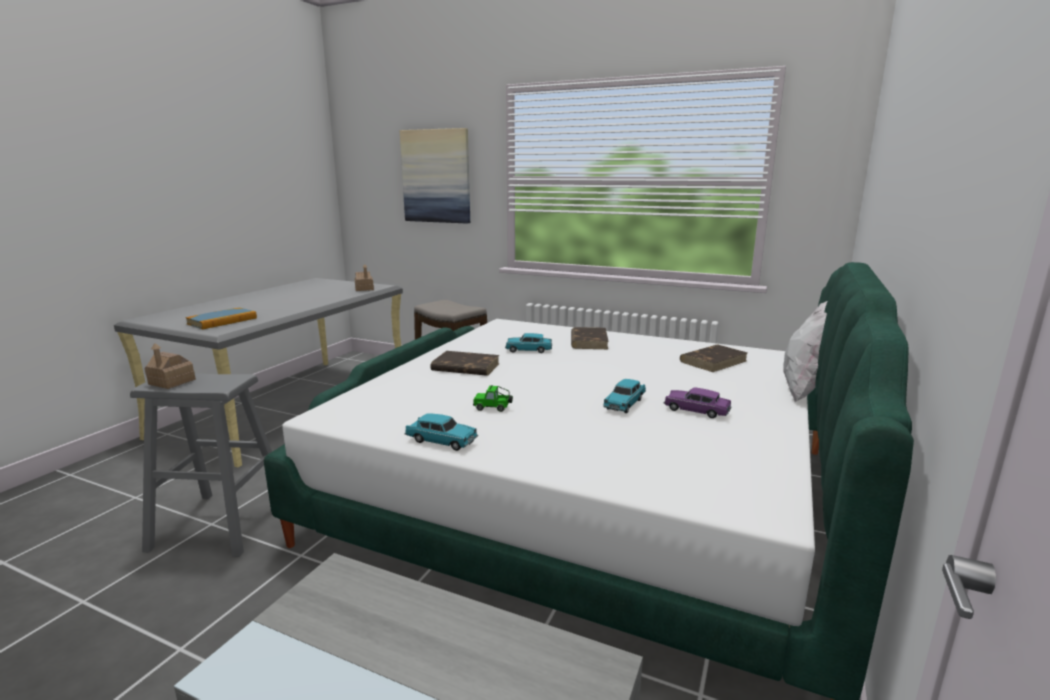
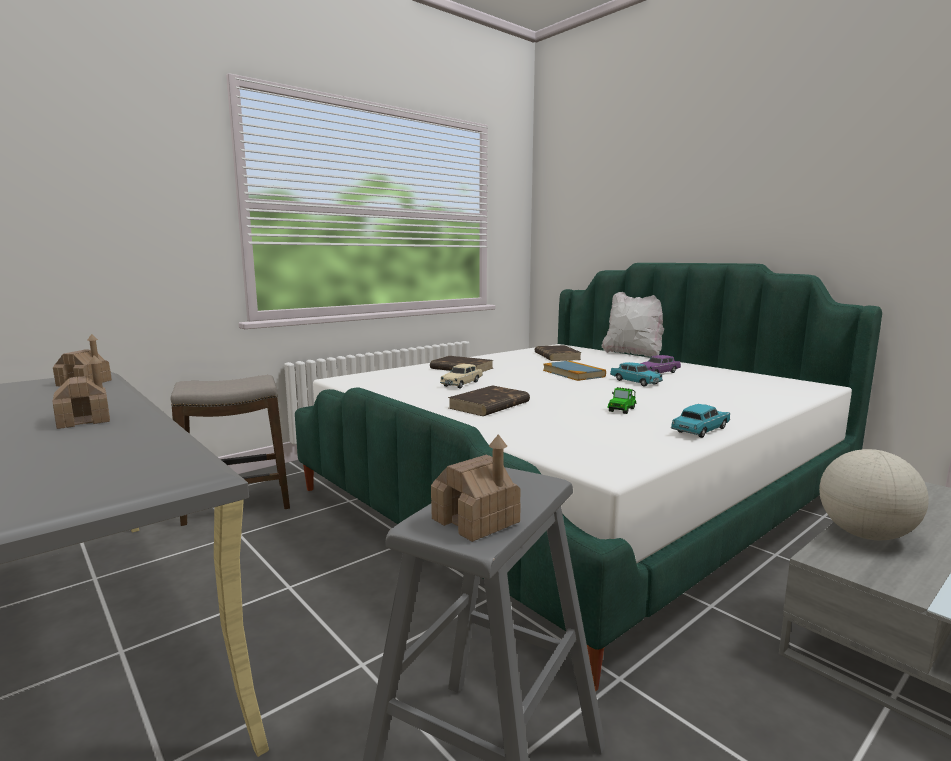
camera: 65 degrees left, 5 degrees down
(222, 321) = (87, 469): book -> book (573, 373)
(293, 305) = (84, 420): none -> toy house
(398, 601) = (864, 534): none -> globe
(436, 176) = (105, 190): picture -> none
(528, 350) = (462, 384): turquoise toy car -> beige toy car

